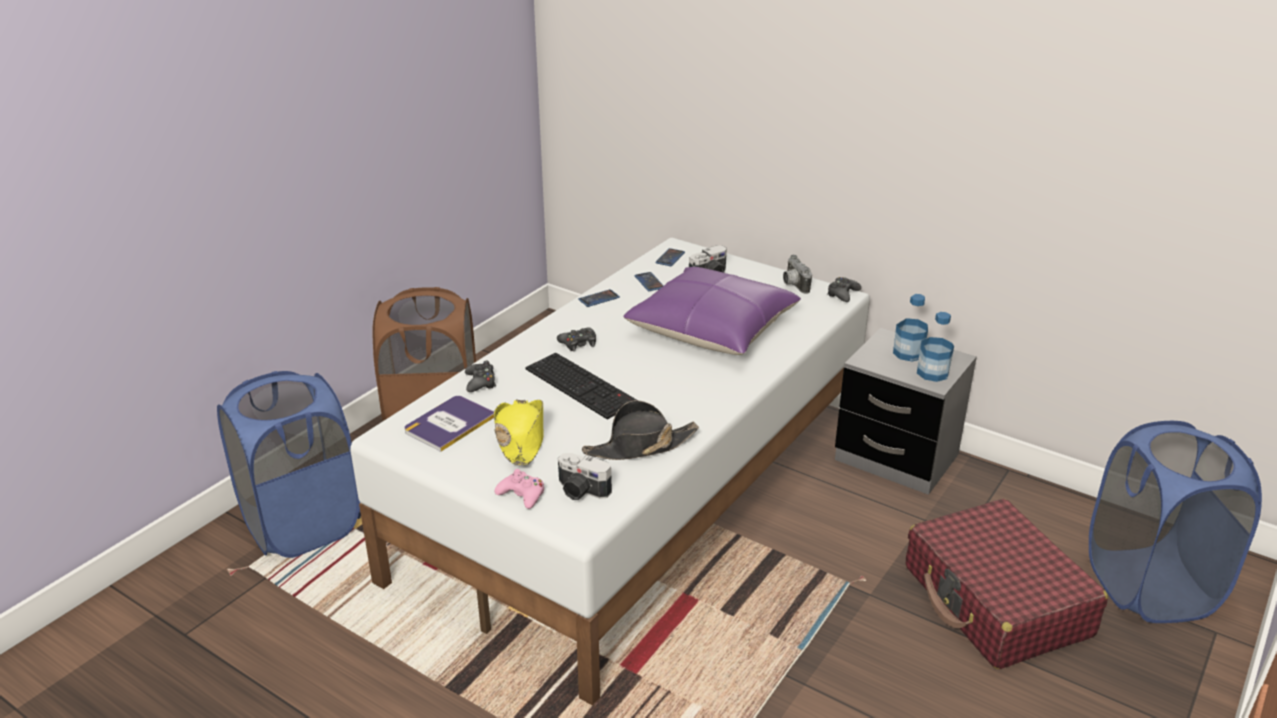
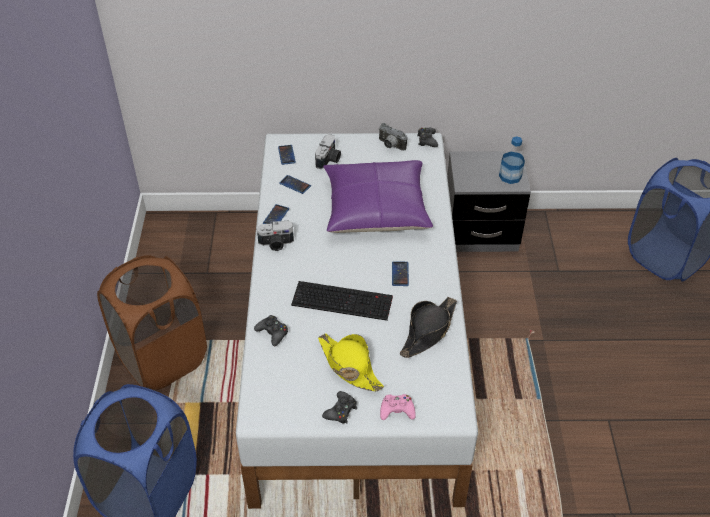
camera: 35 degrees left, 15 degrees up
(449, 424) = (290, 380): book -> none
(578, 343) = (303, 264): black game controller -> black game controller (341, 411)
(581, 491) = (428, 387): camera -> camera (276, 244)
(670, 388) = (400, 274): none -> phone
(908, 353) = (484, 166): bottle -> none
(996, 601) = (606, 308): red suitcase -> none

